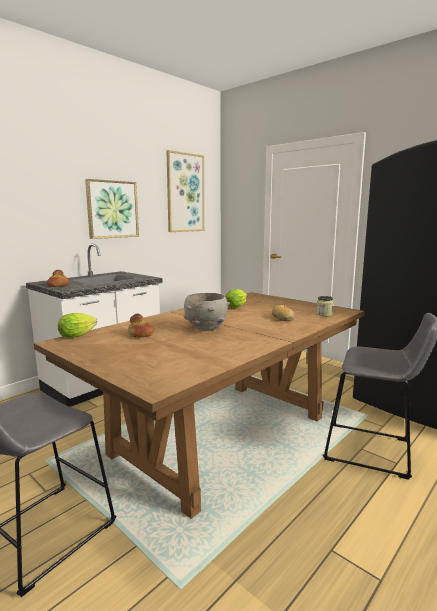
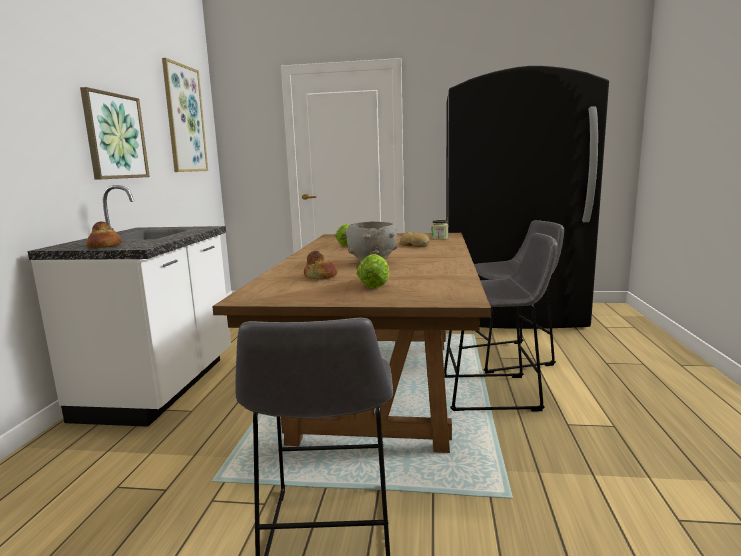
camera: 35 degrees left, 0 degrees up
(79, 335) = (251, 290): lettuce -> lettuce (375, 285)
(306, 483) = (496, 393): none -> grey stool

